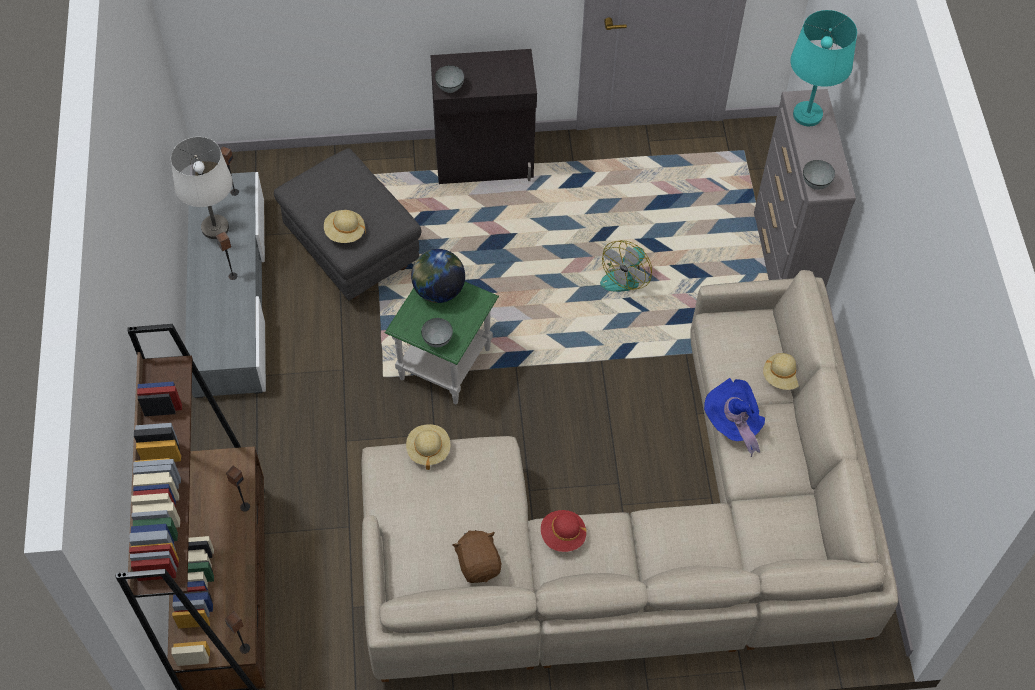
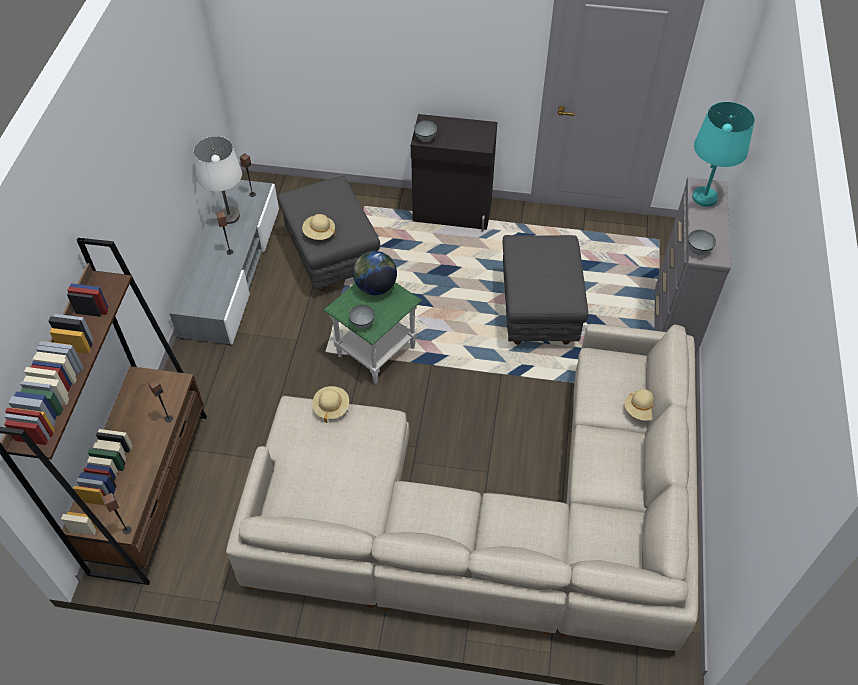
camera: 15 degrees right, 5 degrees down
(478, 563) = (342, 506): brown plush toy -> none
(563, 535) = (418, 499): red hat -> none
(626, 274) = (539, 313): fan -> grey ottoman
(733, 424) = (588, 439): blue hat -> none

